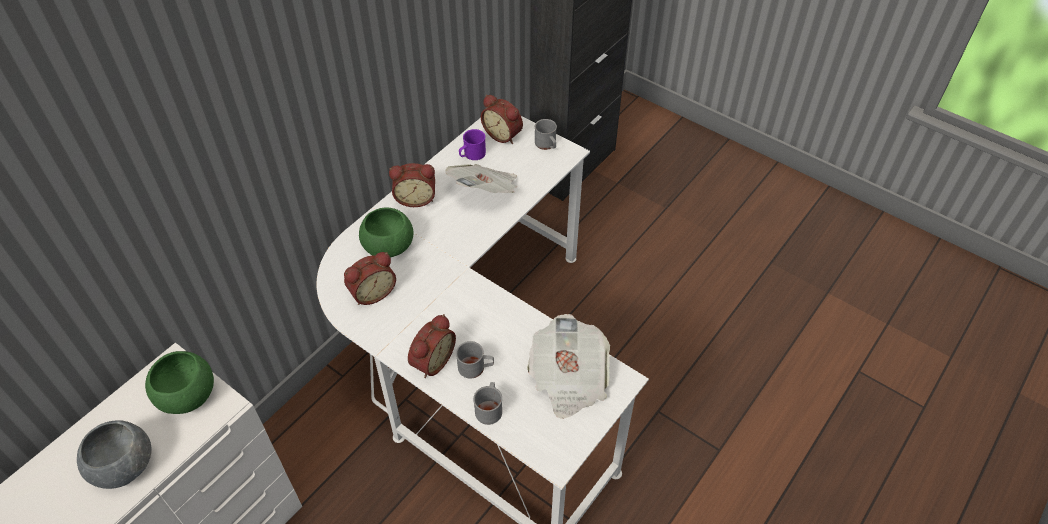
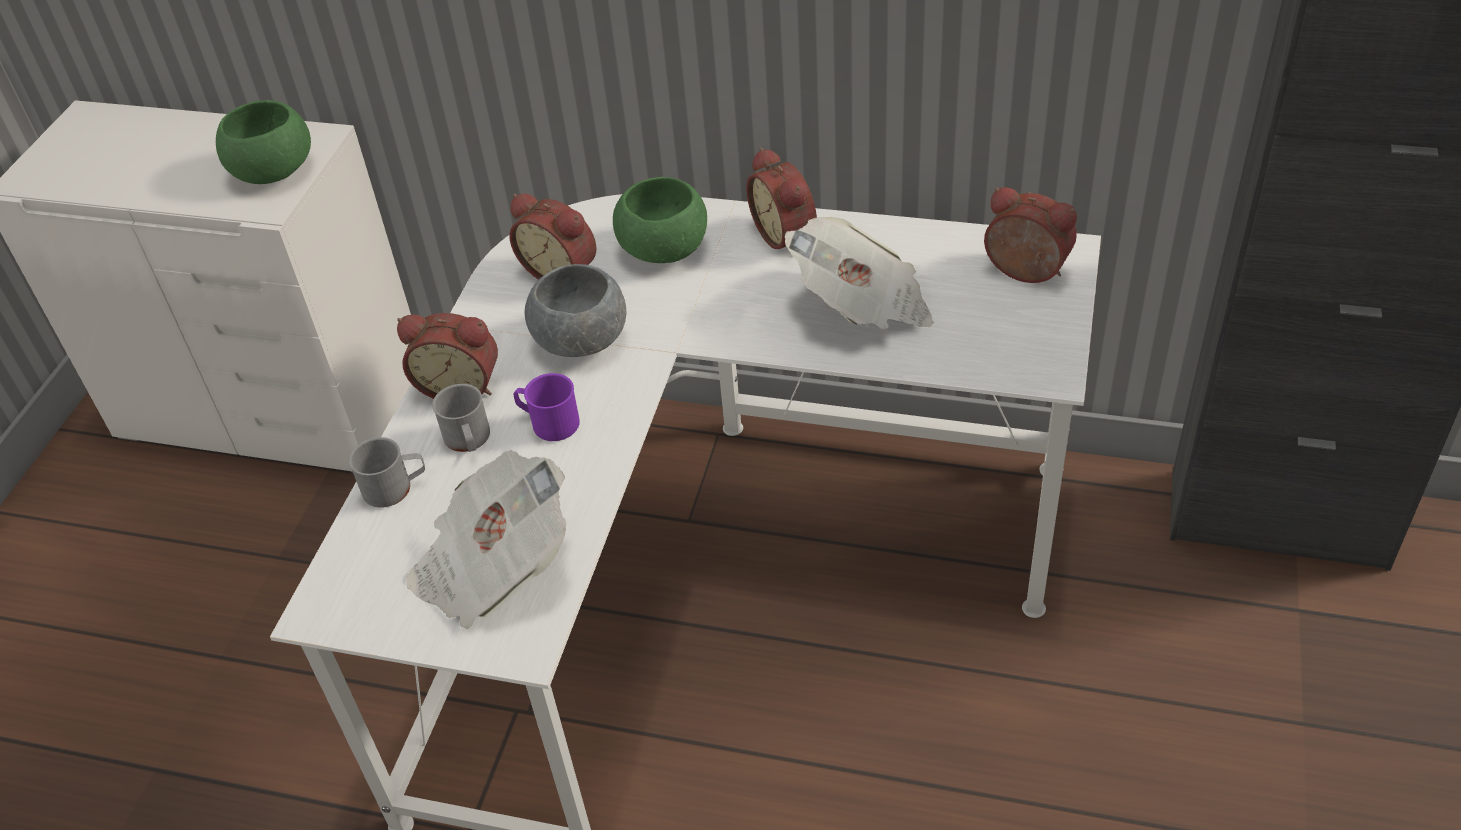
camera: 70 degrees right, 5 degrees down
(123, 465) = (155, 172): grey bowl -> grey bowl (581, 339)
(472, 155) = (939, 256): purple mug -> purple mug (549, 422)
(503, 134) = (1024, 273): alarm clock -> alarm clock turned 105 degrees clockwise
(547, 145) = (1046, 337): grey mug -> none

